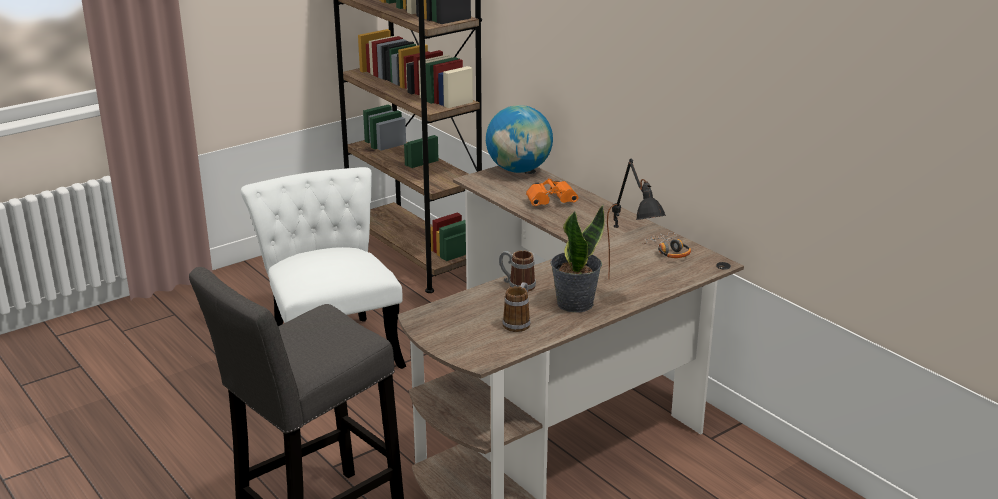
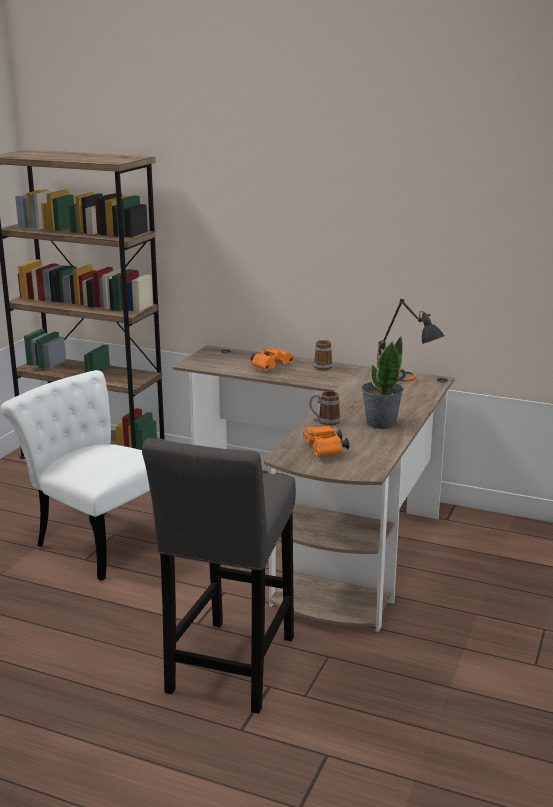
camera: 30 degrees left, 5 degrees down
(471, 321) = (325, 451): none -> orange binoculars
(518, 322) = (360, 443): mug -> mug (322, 366)
(519, 170) = (217, 351): globe -> none

